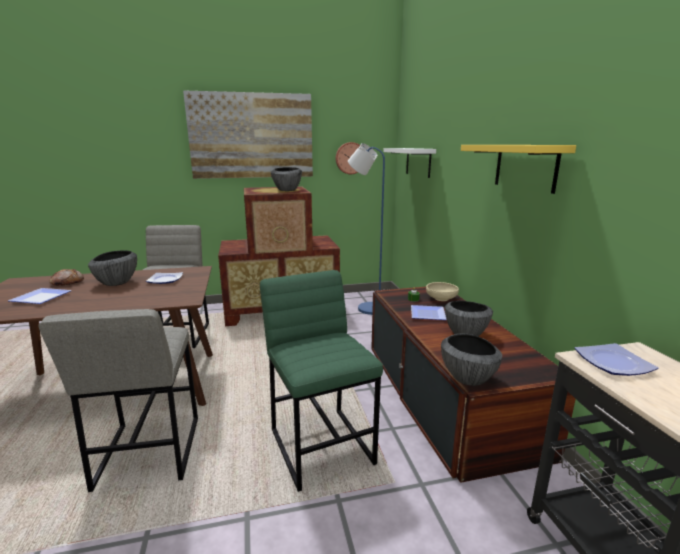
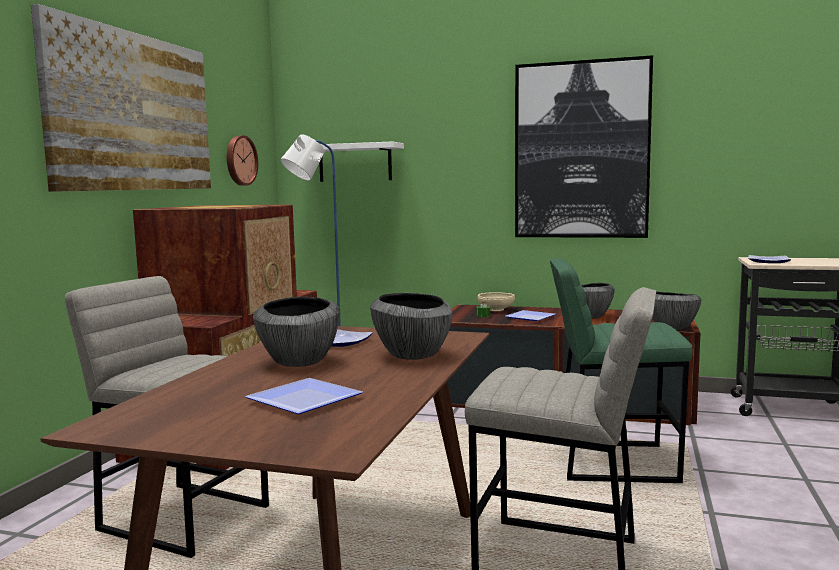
camera: 60 degrees left, 10 degrees down
(67, 283) = (224, 389): bread -> none
(287, 190) = (242, 205): bowl -> bowl (412, 355)
(525, 167) = (581, 150): yellow shelf -> picture

